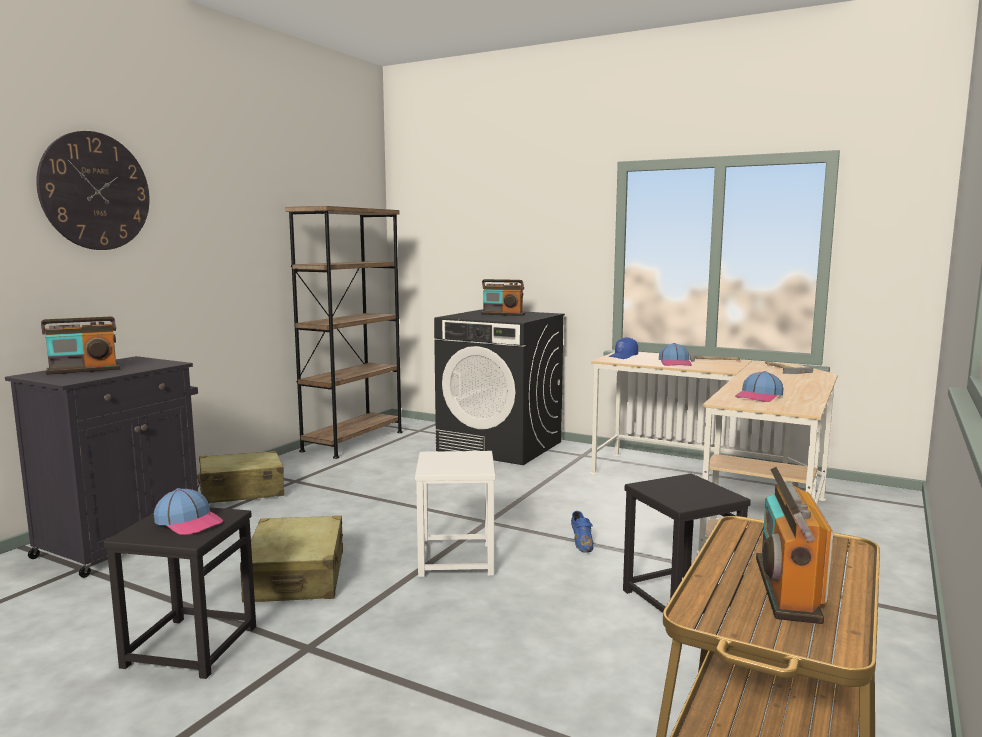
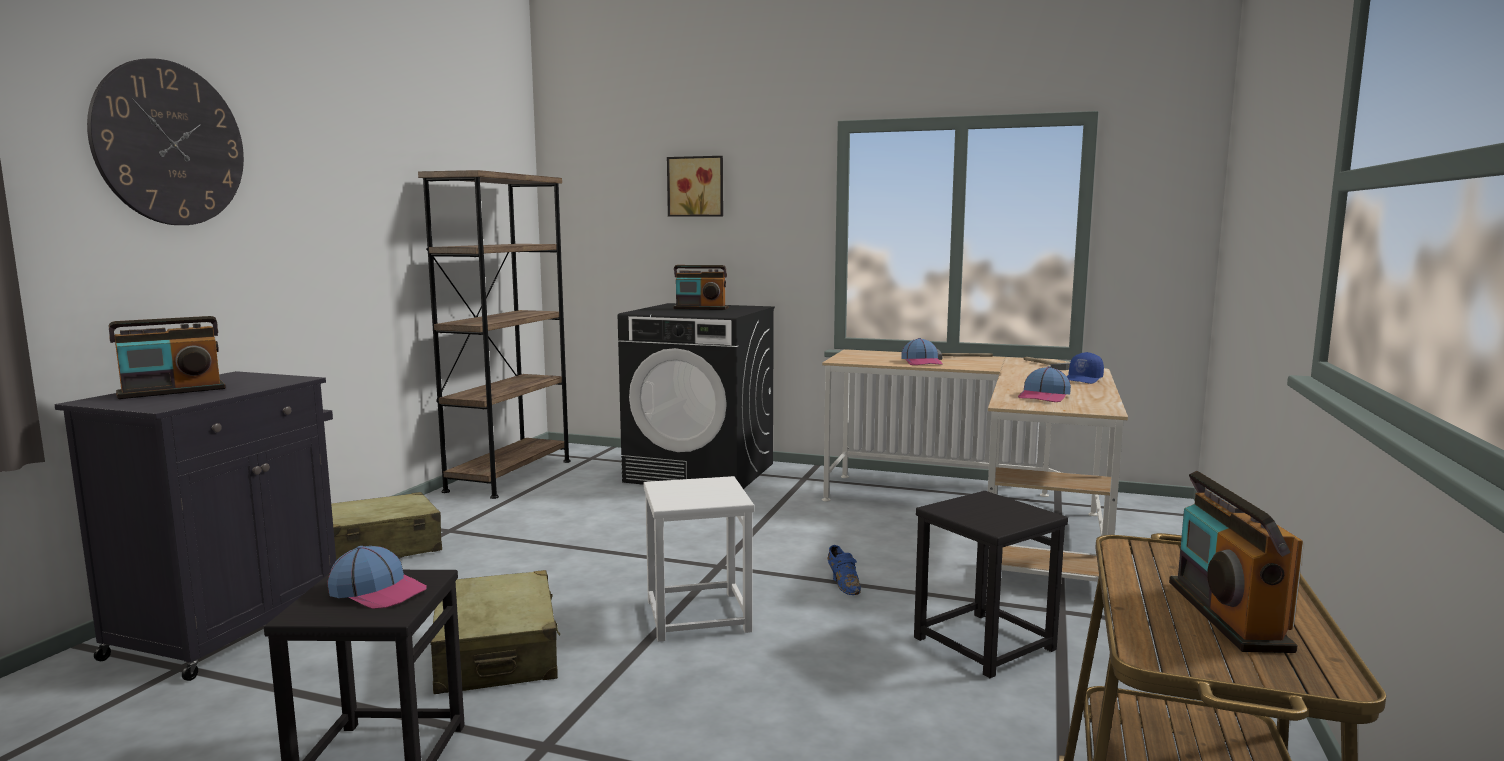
camera: 10 degrees left, 0 degrees up
(505, 216) = (696, 186): none -> picture
(623, 356) = (856, 356): blue cap -> blue cap (1083, 380)

